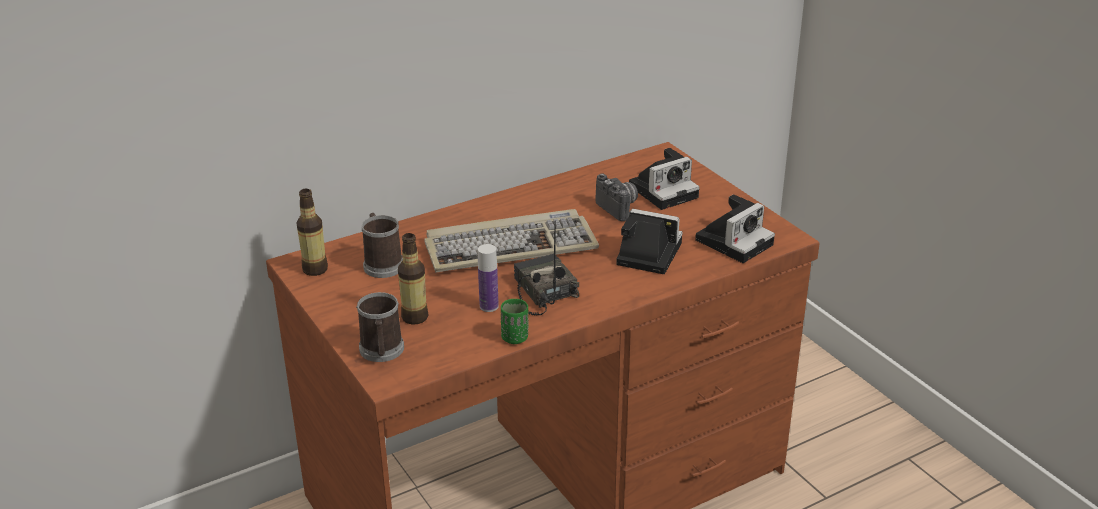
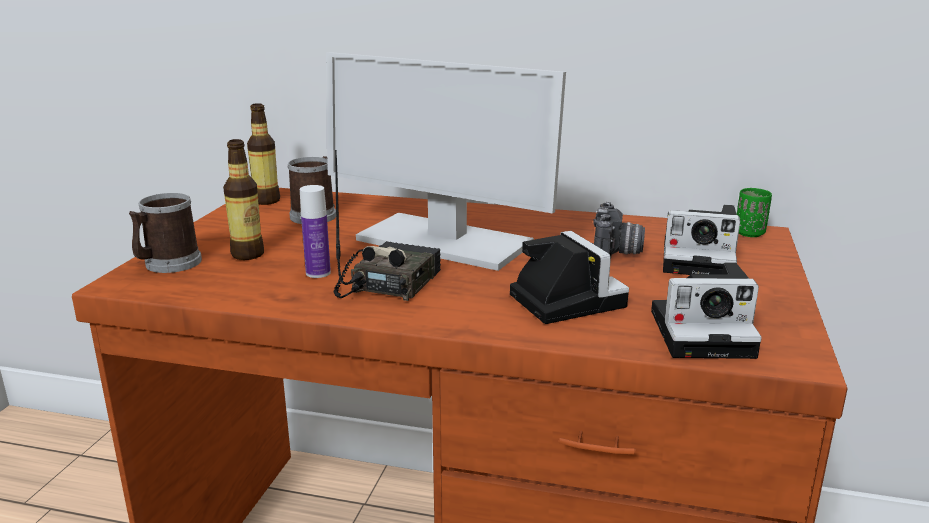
camera: 45 degrees right, 10 degrees down
(511, 246) = (442, 242): keyboard -> monitor
(515, 338) = (277, 305): green cup -> green cup (749, 233)

